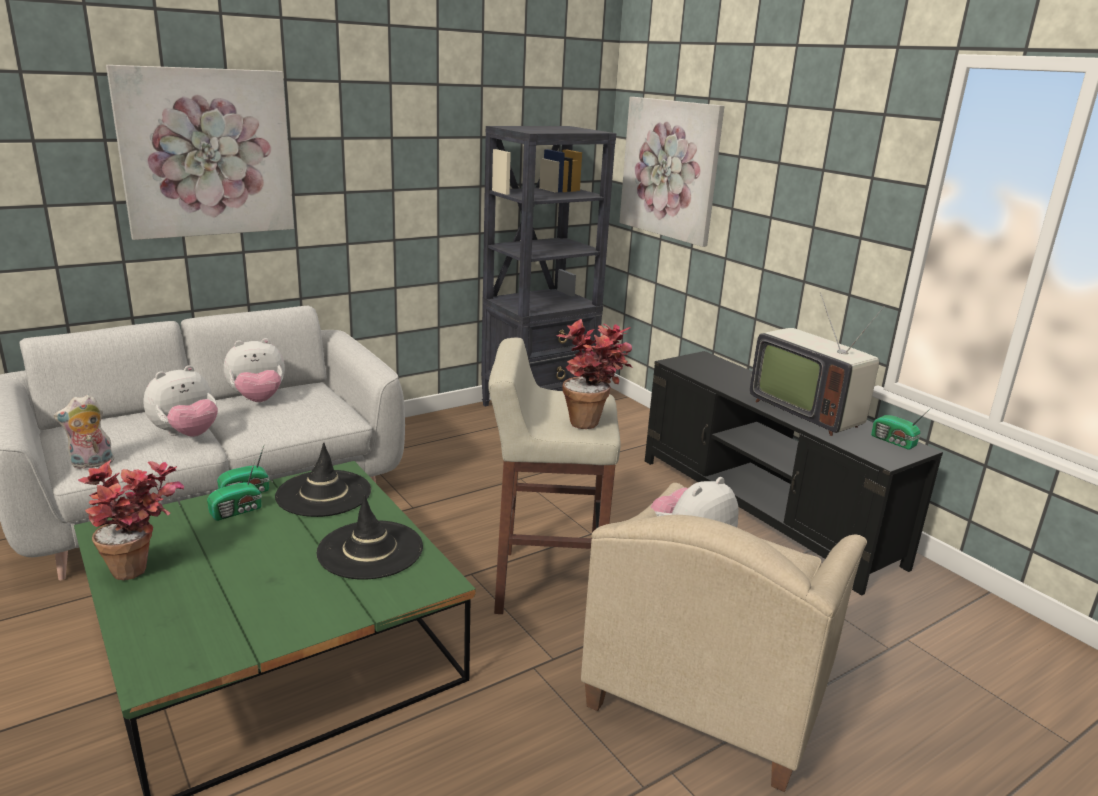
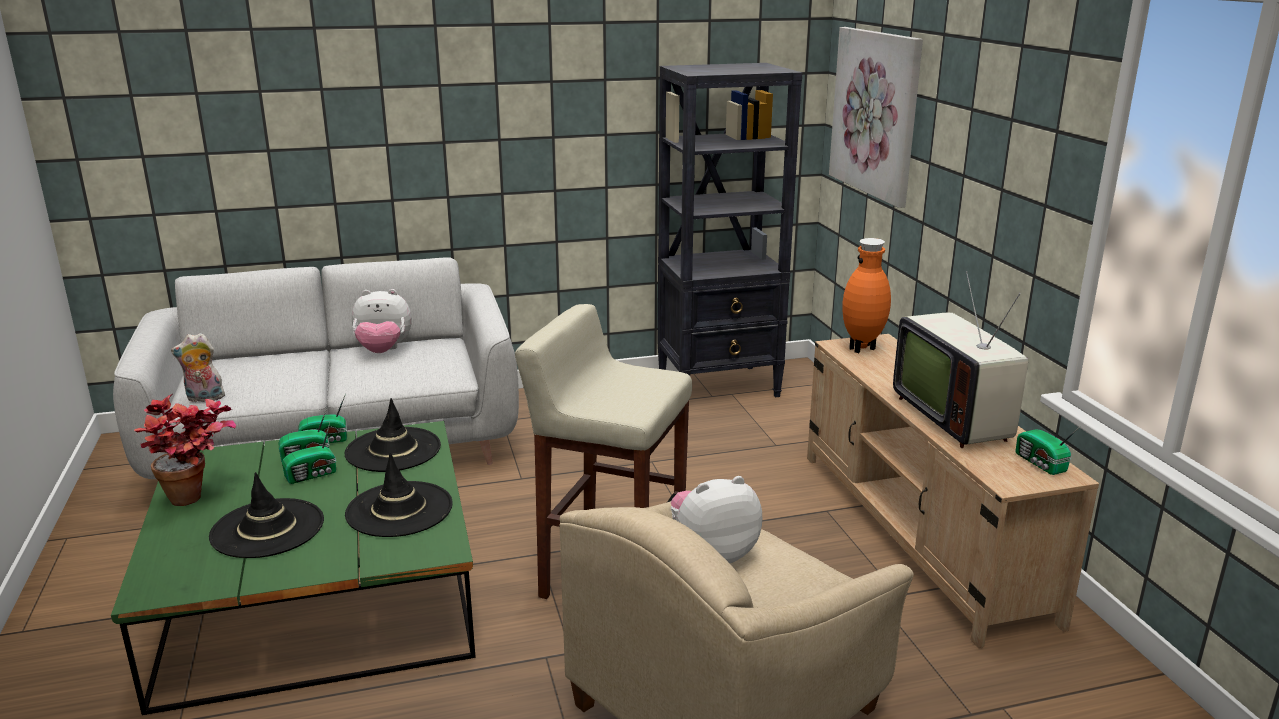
camera: 20 degrees right, 0 degrees up
(186, 434) = (298, 379): plush toy -> none
(207, 153) = (355, 102): picture -> none
(244, 589) = (268, 529): none -> black hat
(256, 528) = (313, 475): none -> radio
(593, 422) = (637, 402): potted plant -> none
(696, 364) = (863, 349): none -> orange vase
(764, 510) = (919, 533): black tv stand -> beige tv stand

